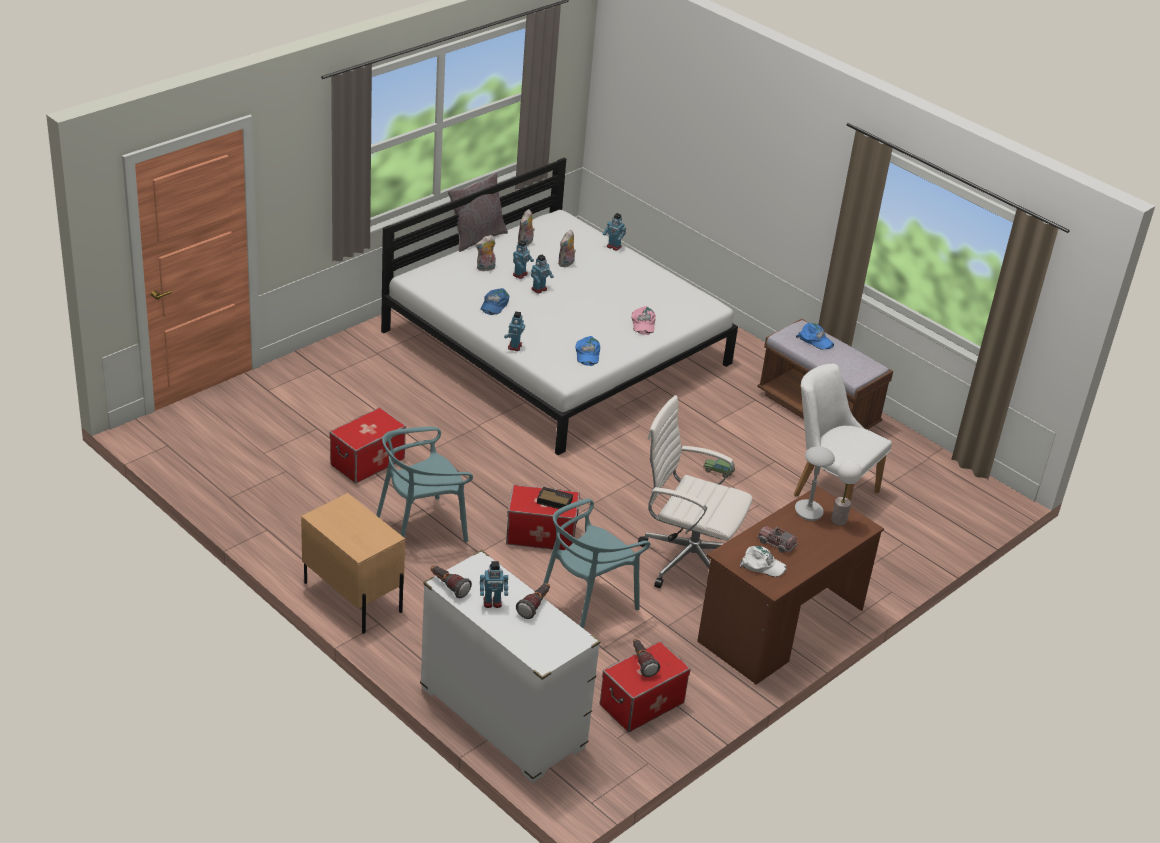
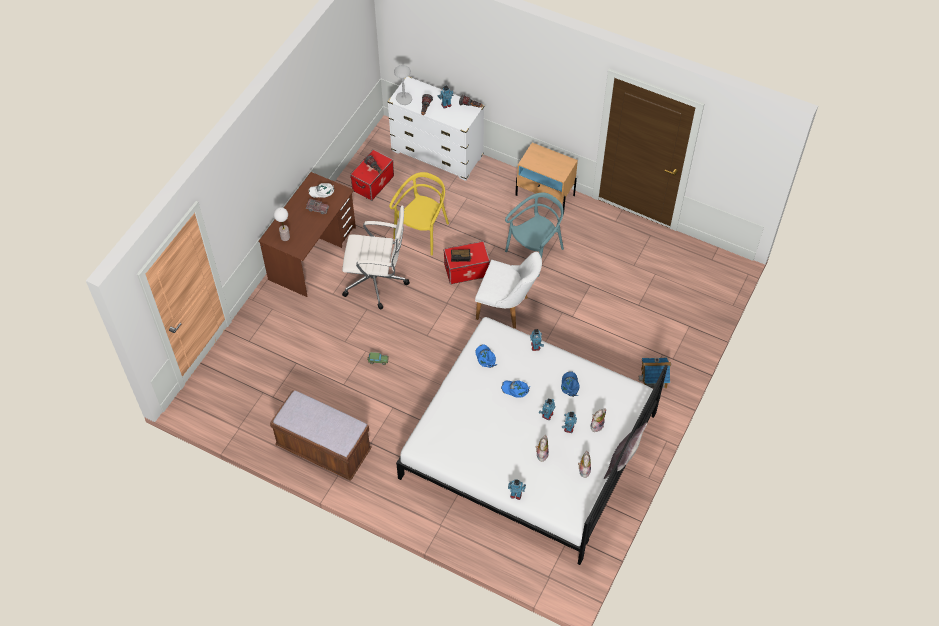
camera: 165 degrees right, 20 degrees up
(358, 358) = (654, 378): none -> toy house
(367, 461) = (593, 289): storage box -> none
(587, 603) = (422, 232): turquoise chair -> yellow chair
(642, 323) = (460, 405): pink cap -> none
(808, 511) = (304, 238): grey table lamp -> grey table lamp (403, 99)
(815, 340) = (331, 429): blue cap -> blue cap (515, 389)
(828, 490) = (303, 370): white chair -> white chair (507, 308)

